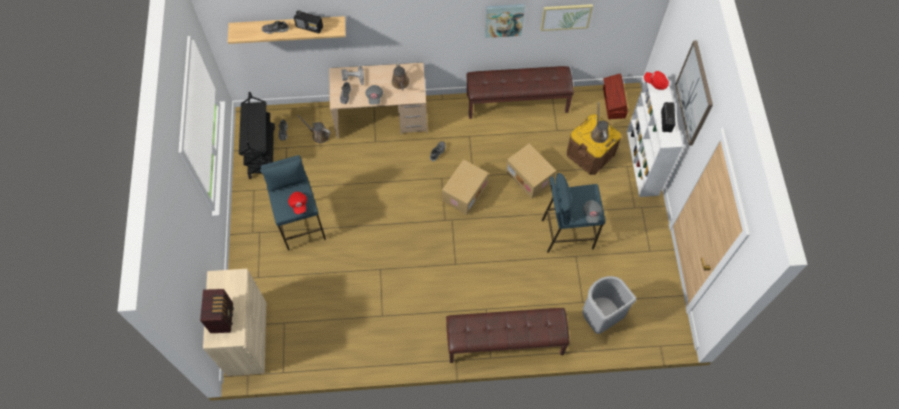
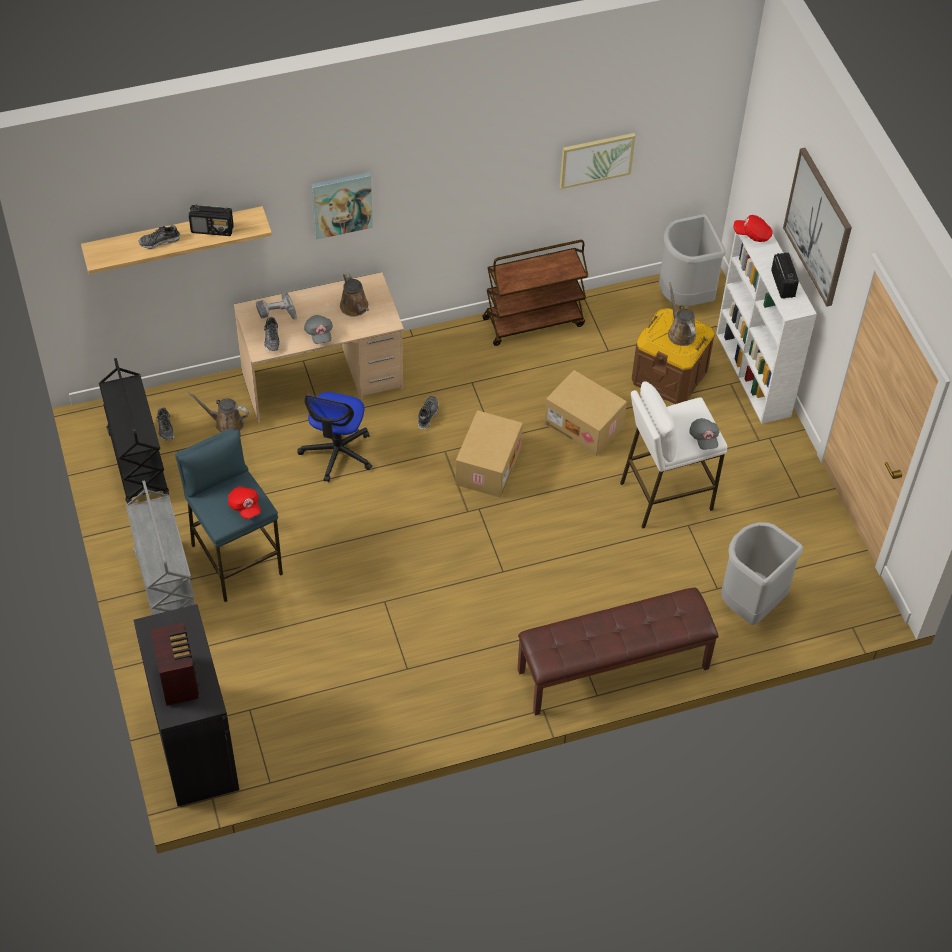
camera: 15 degrees left, 10 degrees down
(247, 338) = (194, 744): beige cabinet -> black cabinet
(257, 234) = (166, 587): none -> grey cart
(378, 167) = (337, 453): none -> office chair
(504, 20) = (504, 178): picture -> picture (341, 204)
(517, 102) = (534, 321): brown bench -> brown cart
(566, 233) = (665, 495): blue stool -> white stool
(613, 103) = (684, 297): brown storage box -> grey trash can

